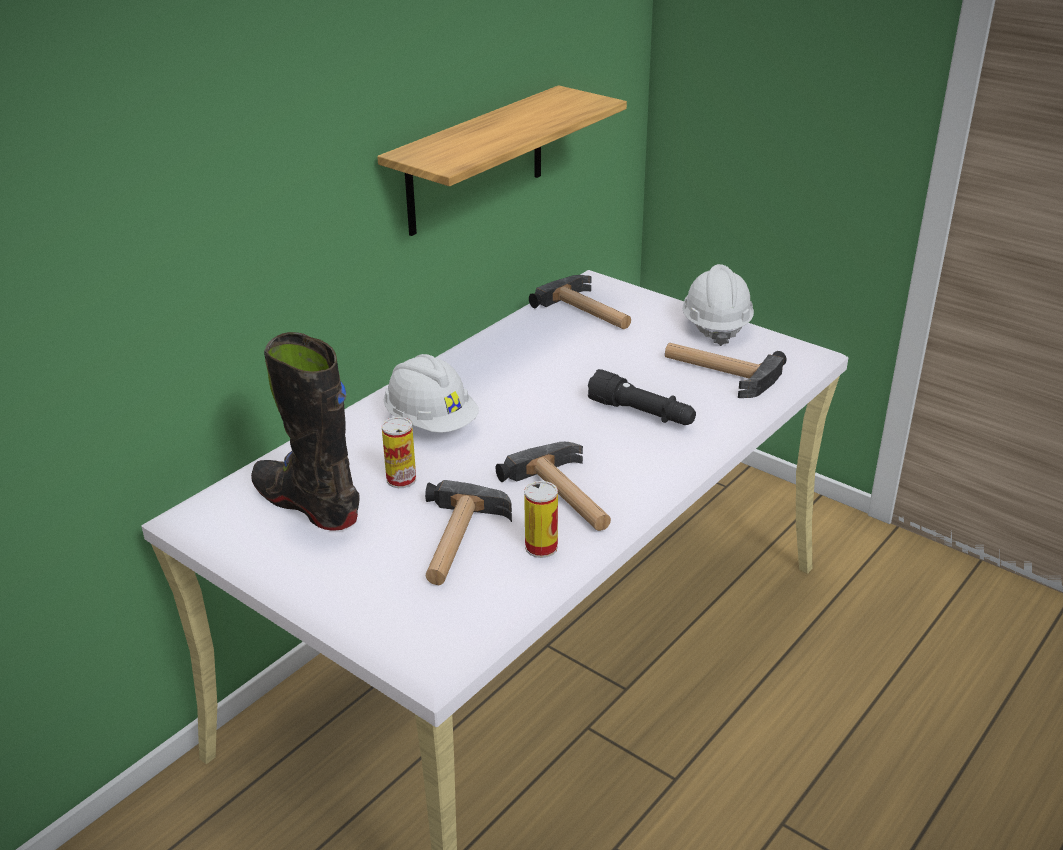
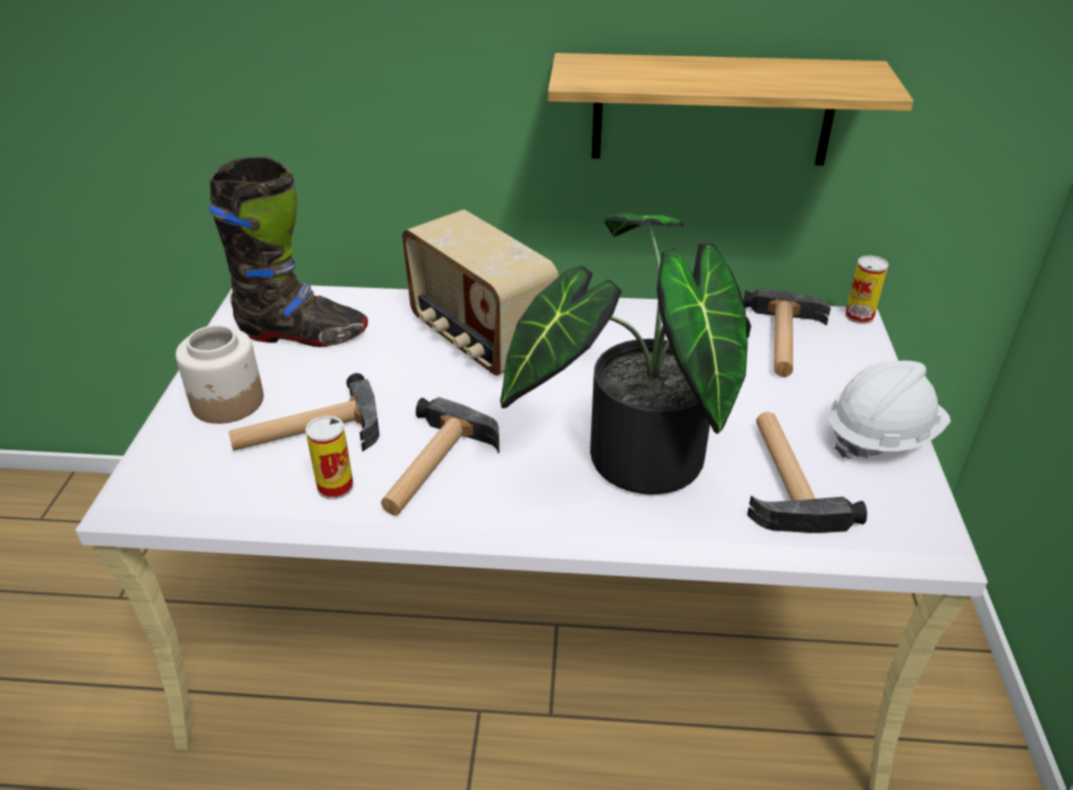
camera: 55 degrees right, 5 degrees up
(307, 504) = (303, 335): black boot -> black boot turned 90 degrees clockwise
(361, 572) = (228, 402): none -> jar
(401, 479) = (377, 362): can -> can (859, 316)
(431, 422) = (479, 339): white hard hat -> radio
(642, 414) = (631, 456): black flashlight -> potted plant

